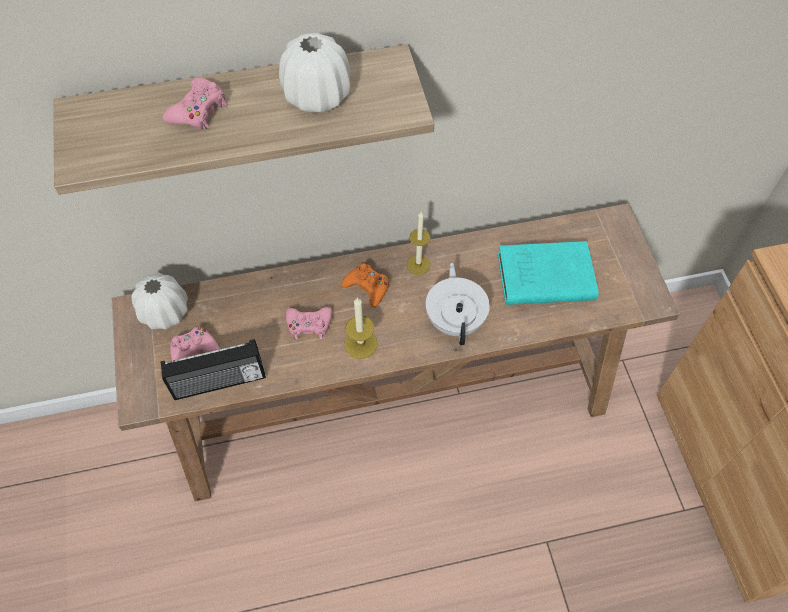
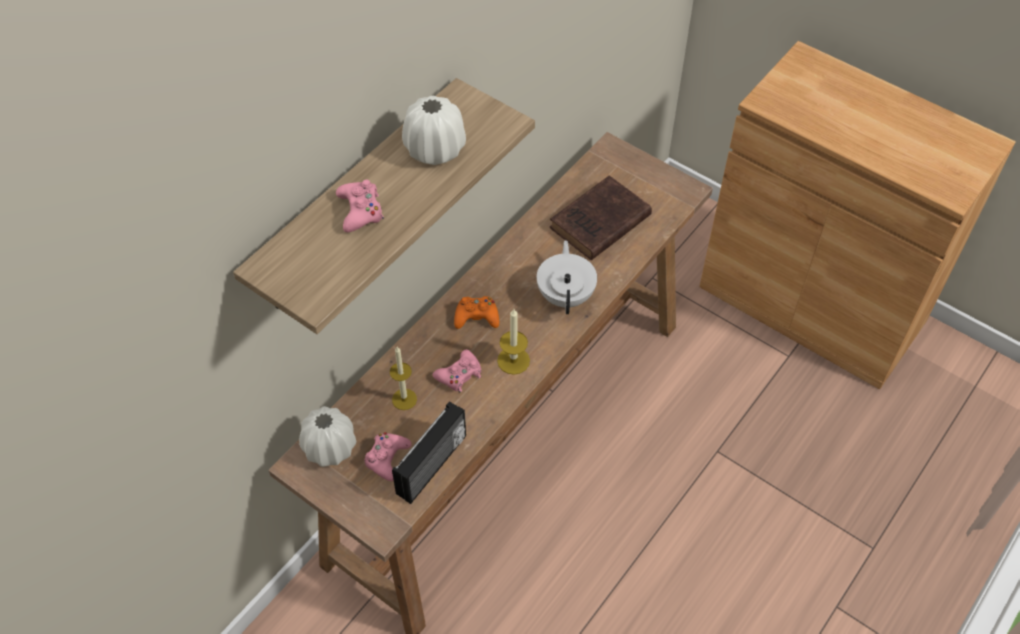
camera: 40 degrees left, 5 degrees down
(418, 265) = (498, 274): candle -> candle (404, 399)
(455, 320) = (566, 295): white teapot -> white teapot turned 45 degrees clockwise
(542, 277) = (598, 223): turquoise book -> brown book

